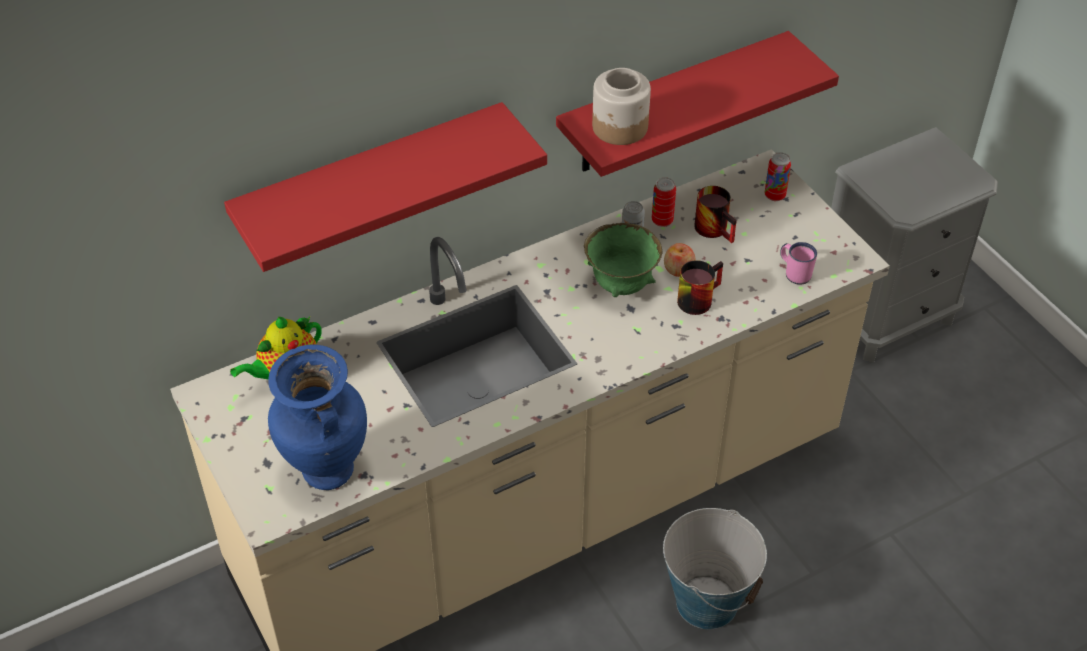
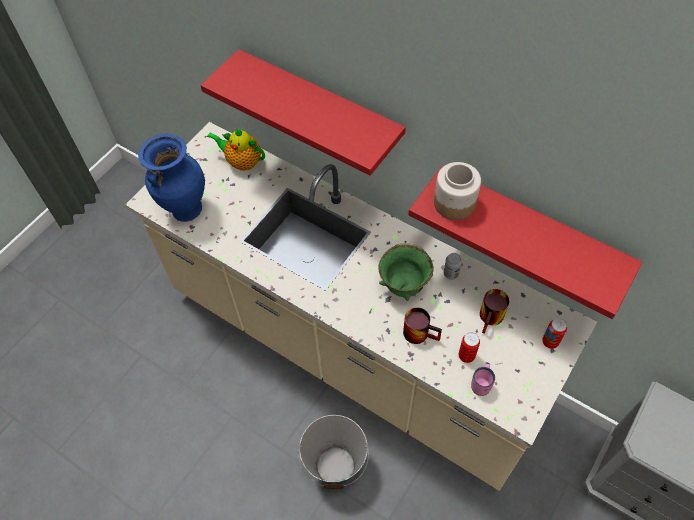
camera: 65 degrees right, 10 degrees up
(662, 221) = (477, 284): can -> can (466, 356)
(678, 269) = (439, 312): apple -> none

